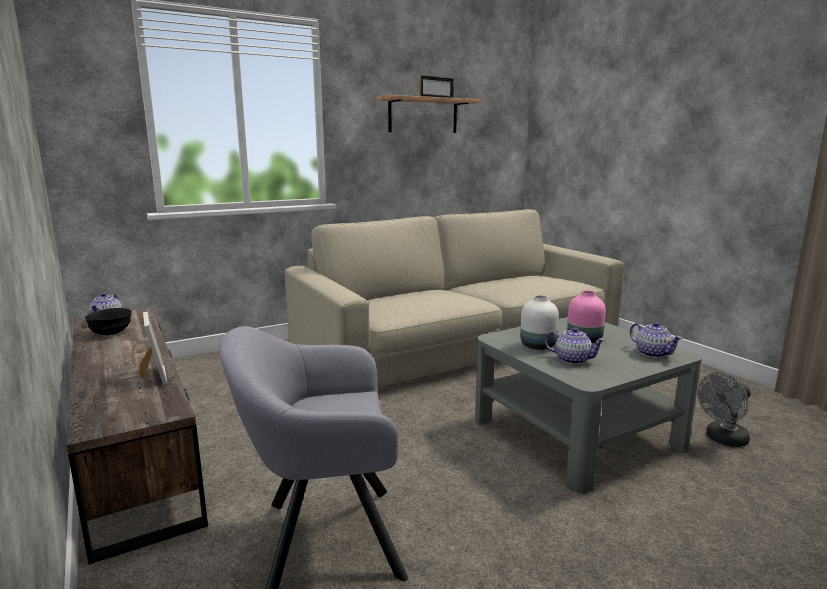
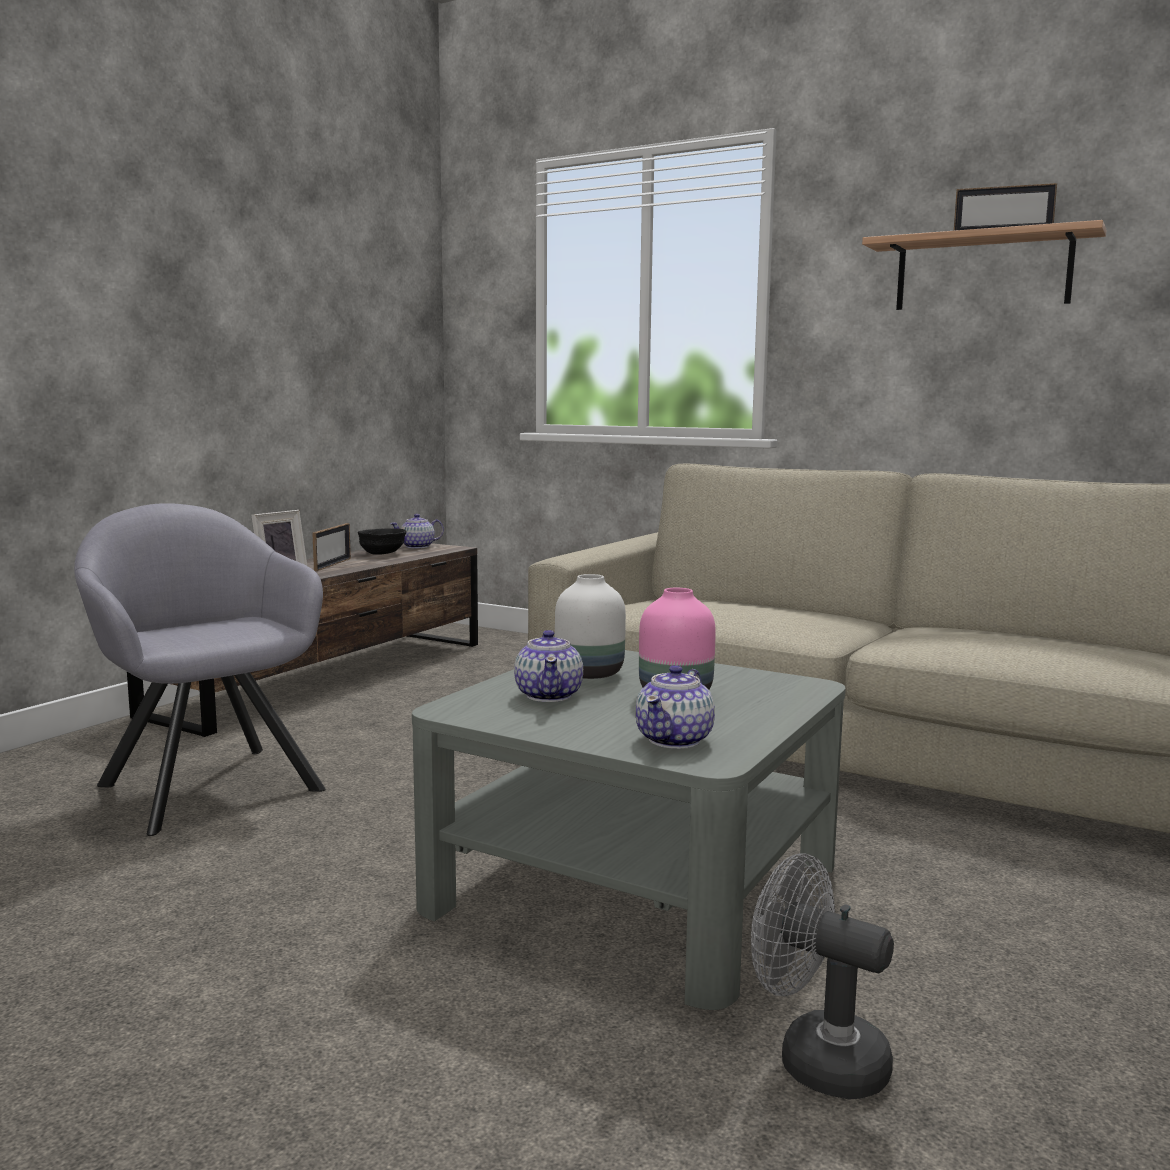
camera: 60 degrees right, 5 degrees down
(123, 352) = (332, 564): none -> picture frame

